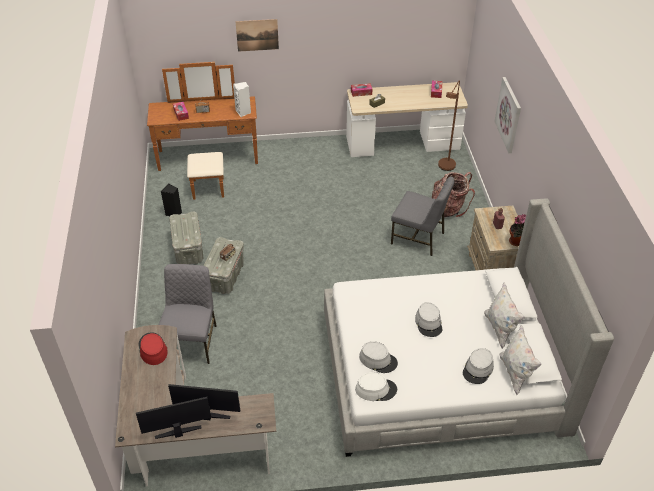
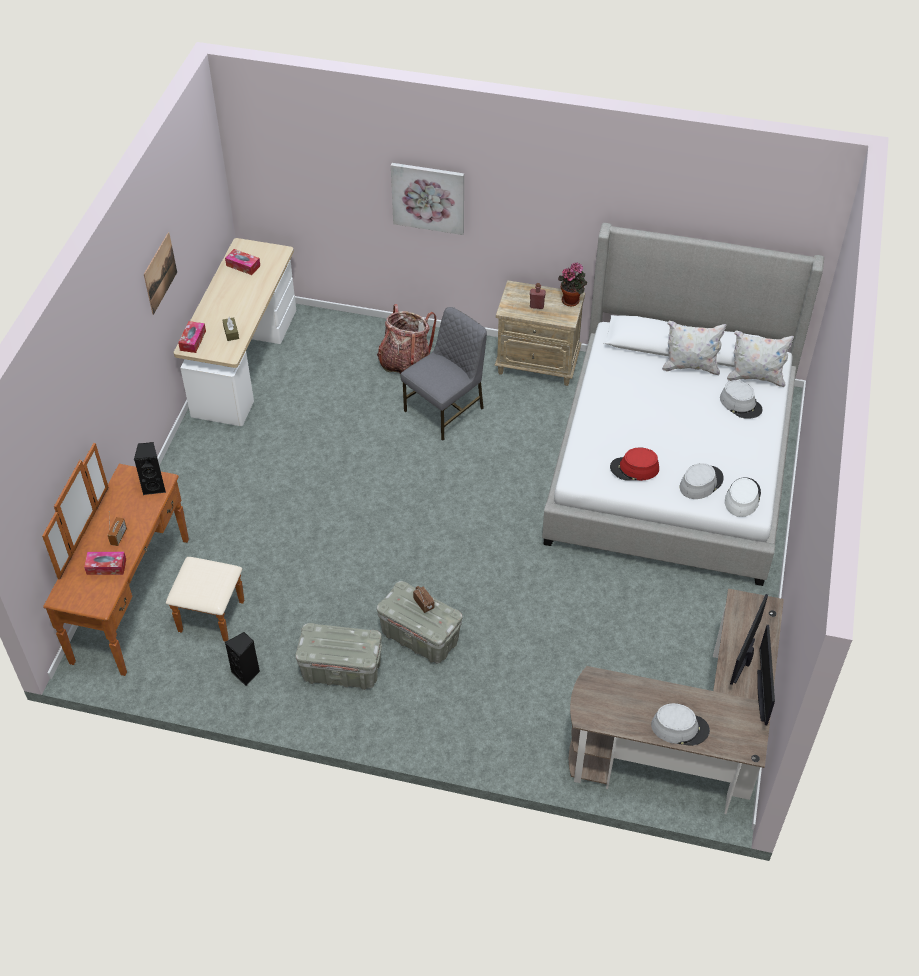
camera: 70 degrees left, 5 degrees up
(152, 349) = (617, 699): red hat -> red hat (634, 468)
(192, 341) = (528, 702): grey chair -> none
(243, 112) = (154, 486): white speaker -> black speaker
(257, 35) = (94, 374): picture -> picture (160, 273)
(429, 323) = (660, 421): grey hat -> grey hat (680, 727)
(445, 168) = (324, 338): brown floor lamp -> none

